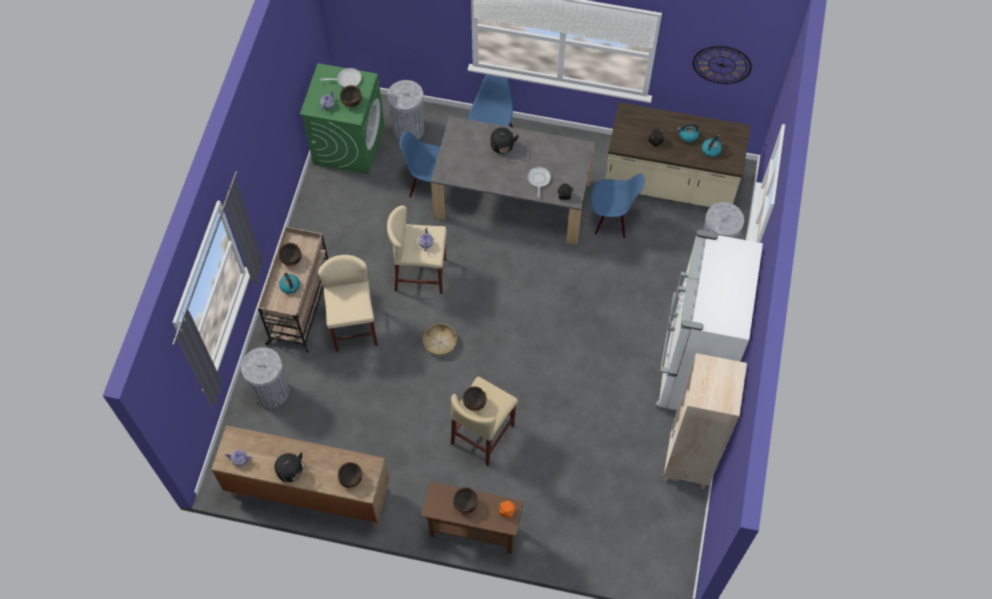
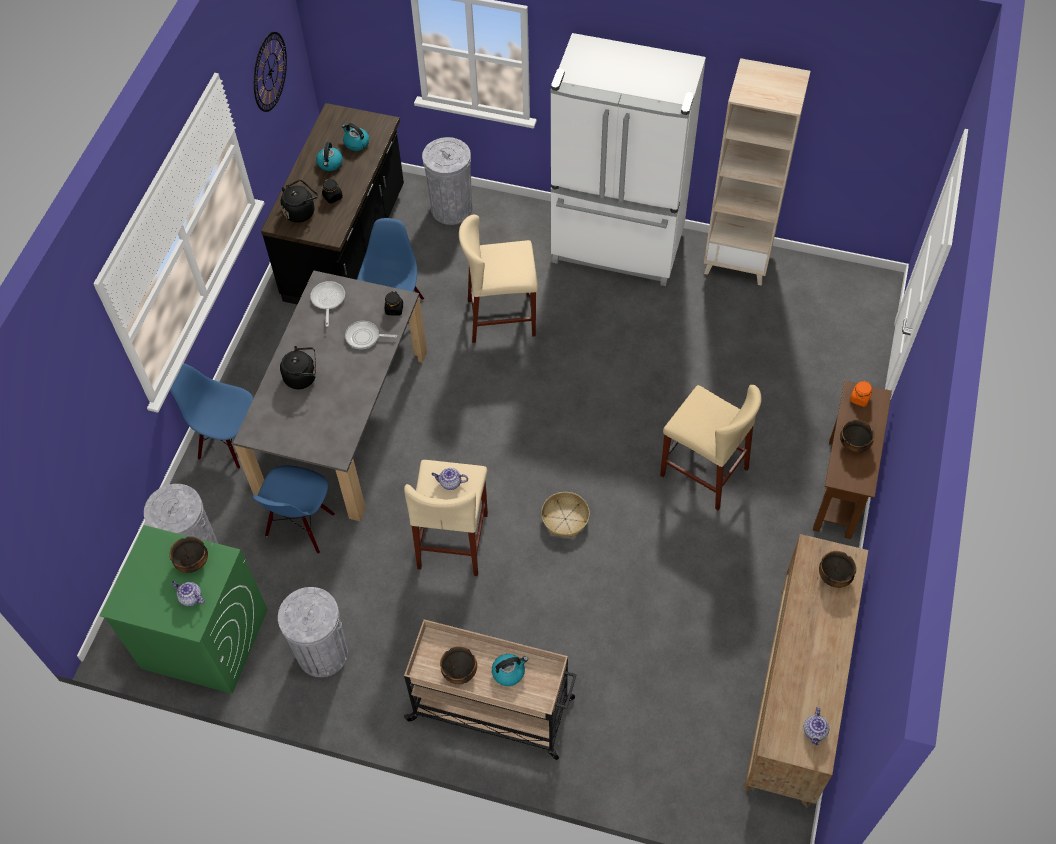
camera: 85 degrees left, 5 degrees down
(271, 392) = (637, 750): grey trash can -> grey trash can (323, 653)
(291, 472) = (829, 656): black kettle -> black kettle (301, 211)
(346, 79) = (145, 569): frying pan -> frying pan (328, 300)
(354, 327) = (533, 632): beige stool -> beige stool (501, 318)
(475, 403) = (706, 430): bowl -> none
(669, 183) = (347, 245): beige counter -> black counter

